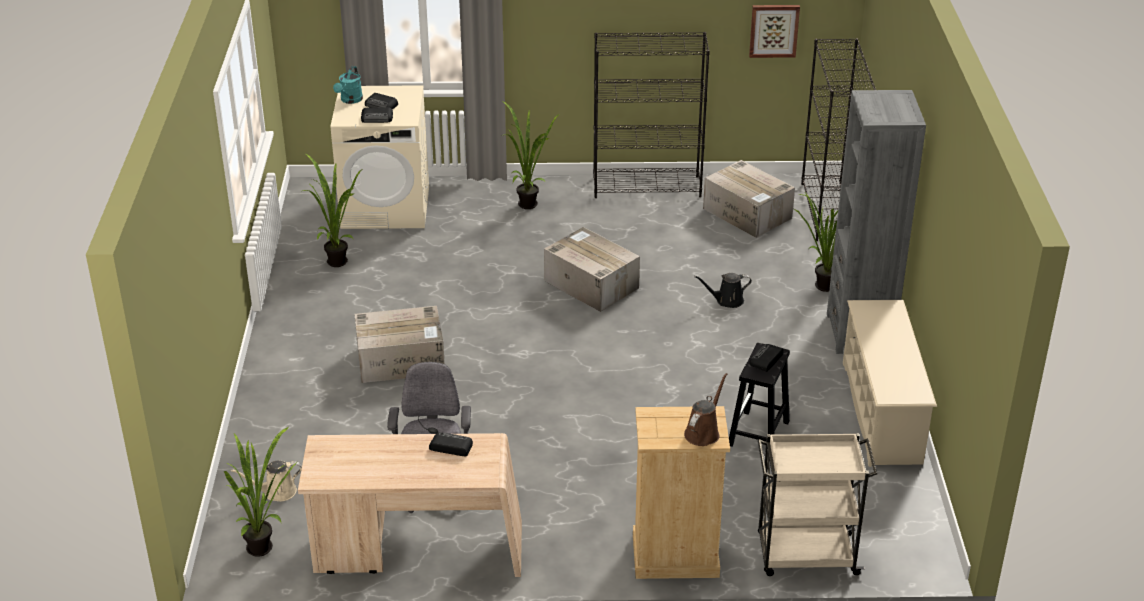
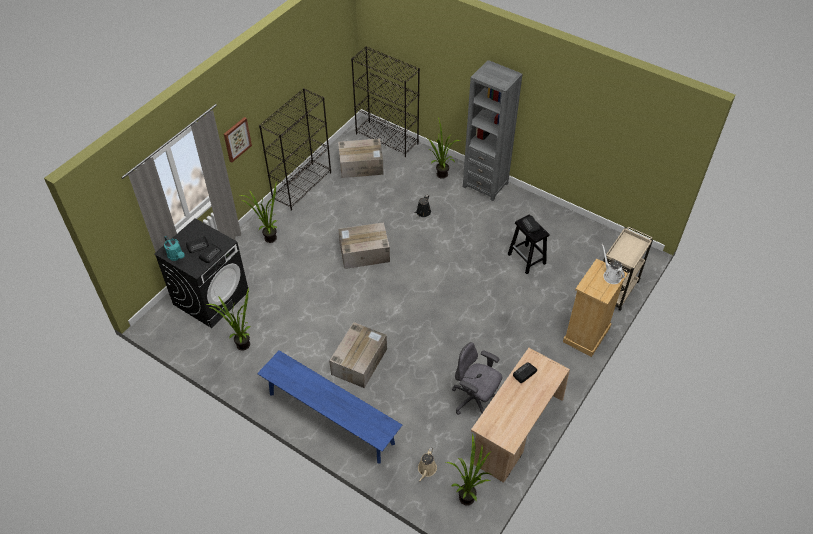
camera: 55 degrees left, 15 degrees up
(288, 376) = (330, 418): none -> blue bench
(386, 207) = (211, 297): beige washing machine -> black washing machine
(703, 432) = (611, 275): brown watering can -> white watering can
(774, 30) = (327, 66): picture -> picture (236, 139)
(881, 412) = (544, 212): beige shoe rack -> none

